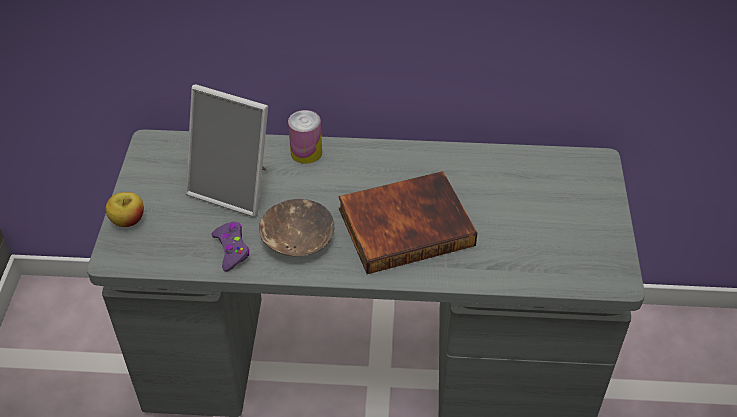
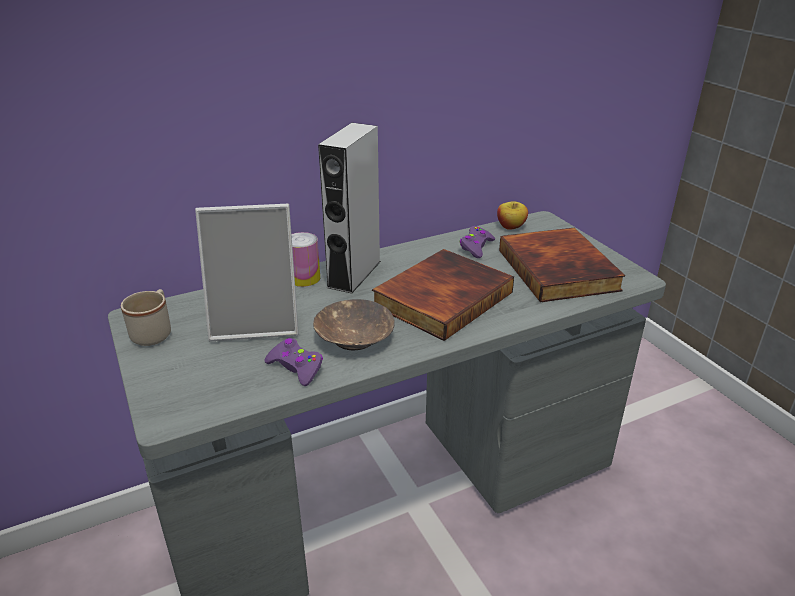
camera: 30 degrees left, 15 degrees down
(128, 220) = (157, 383): apple -> apple (511, 226)
(155, 167) = (154, 332): none -> beige mug
(352, 164) = (354, 274): none -> grey speaker
(493, 174) = (476, 247): none -> purple game controller
(549, 237) = (560, 270): none -> book

